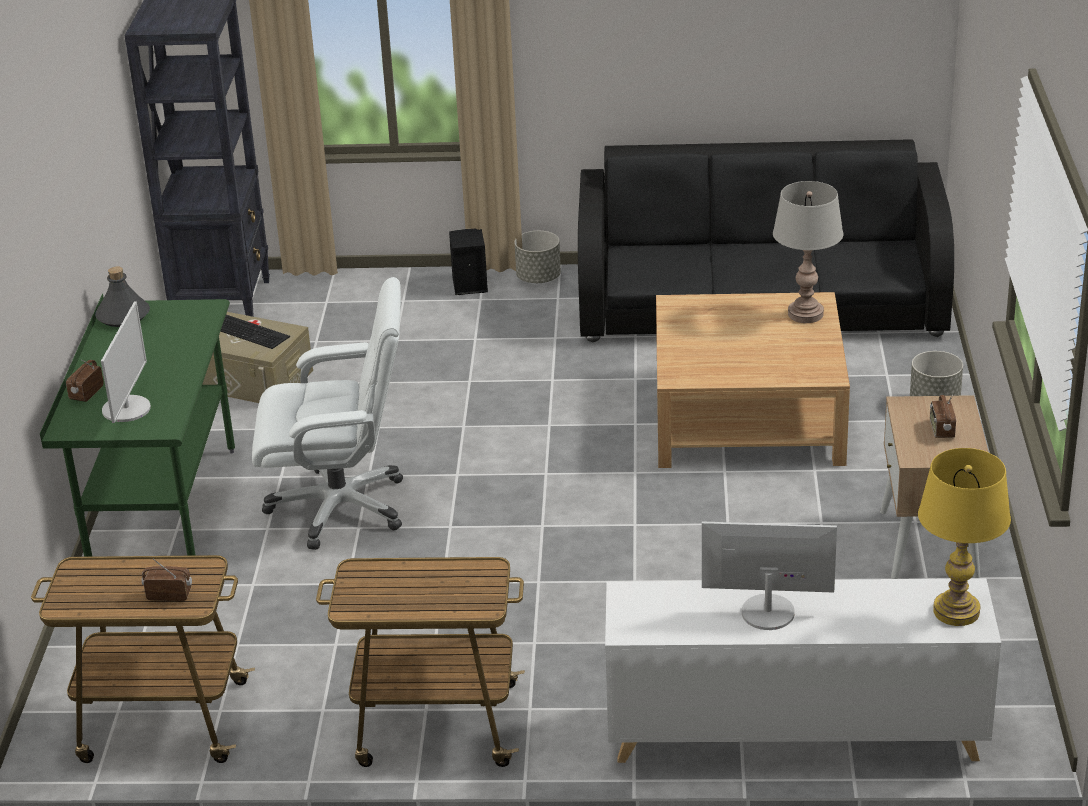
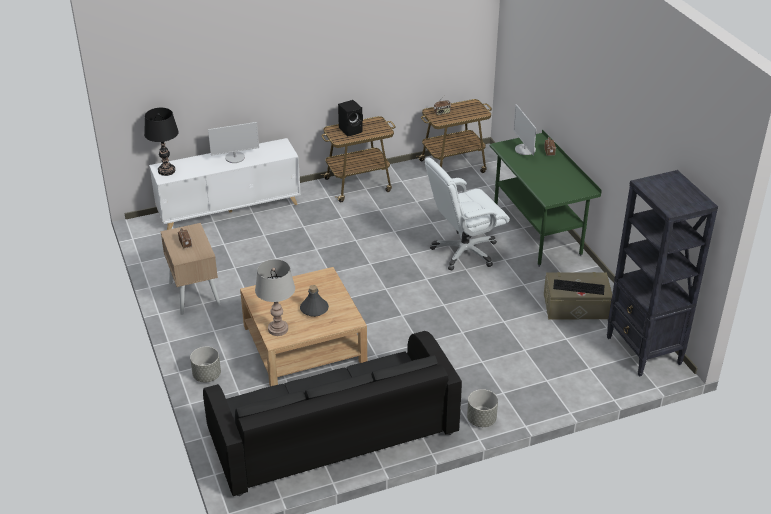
camera: 155 degrees right, 5 degrees up
(123, 316) = (581, 187): grey bottle -> grey bottle (314, 309)
(468, 285) = (519, 402): black speaker -> black speaker (351, 130)
(956, 612) = (166, 171): yellow table lamp -> black table lamp

